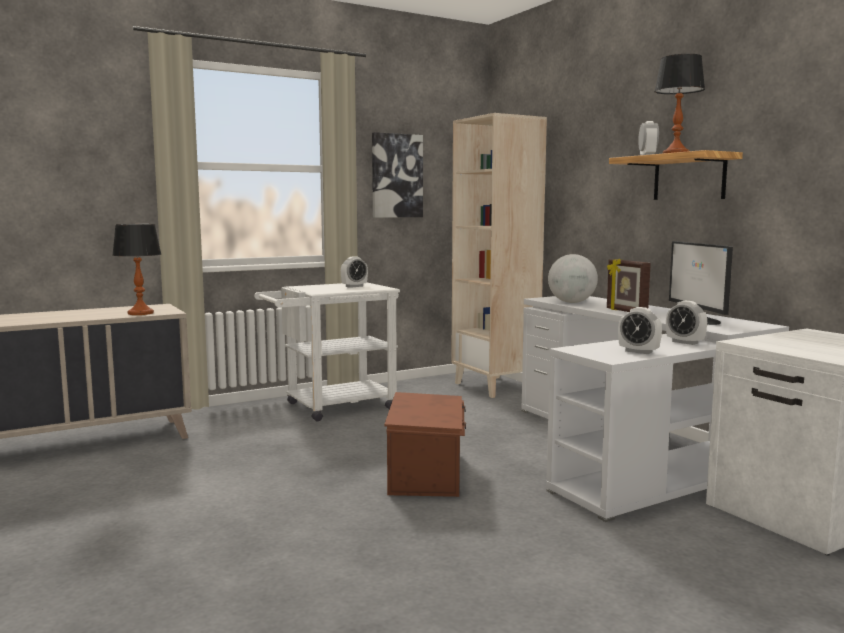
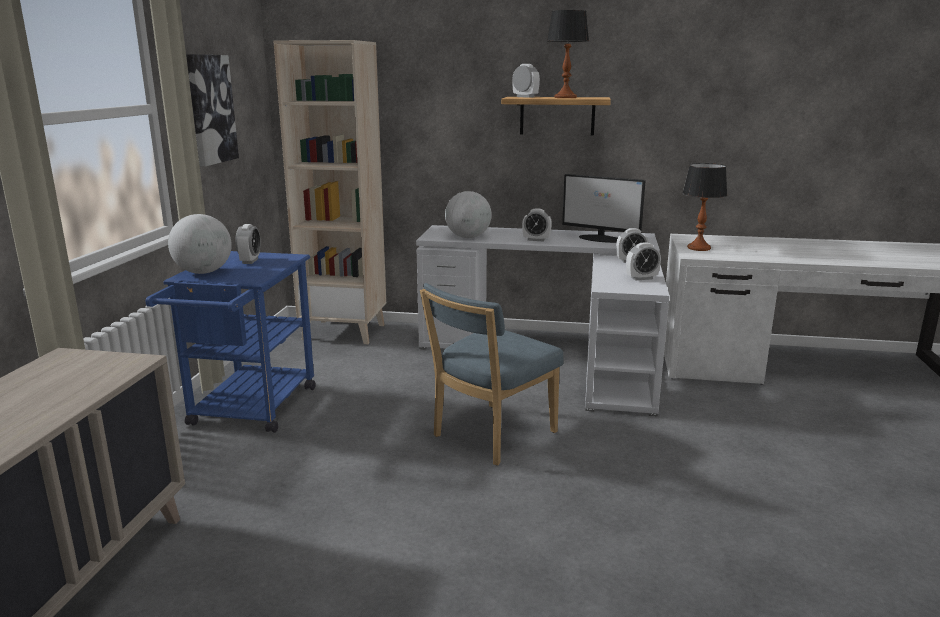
camera: 50 degrees left, 10 degrees up
(140, 313) = (103, 376): table lamp -> table lamp (699, 248)
(312, 286) = (203, 272): none -> globe
(331, 407) = (249, 411): white cart -> blue cart
(427, 473) = (490, 436): brown storage box -> blue chair
(625, 311) = (536, 240): picture frame -> alarm clock

